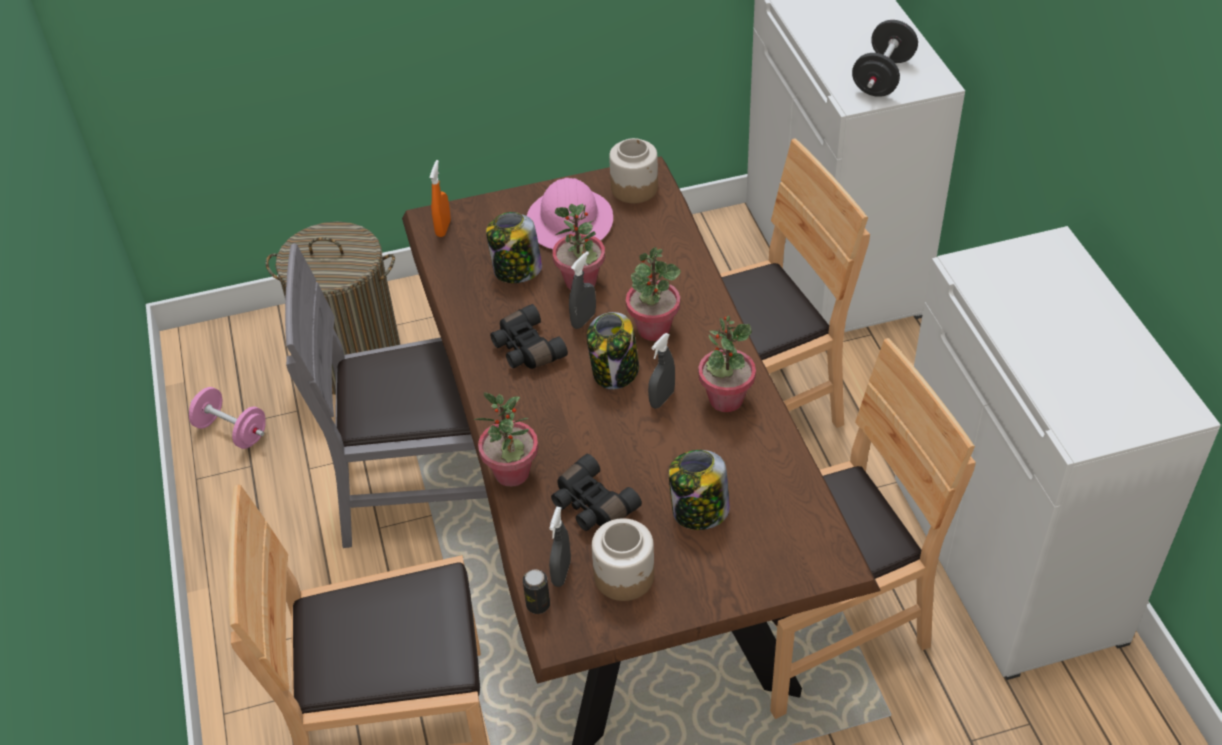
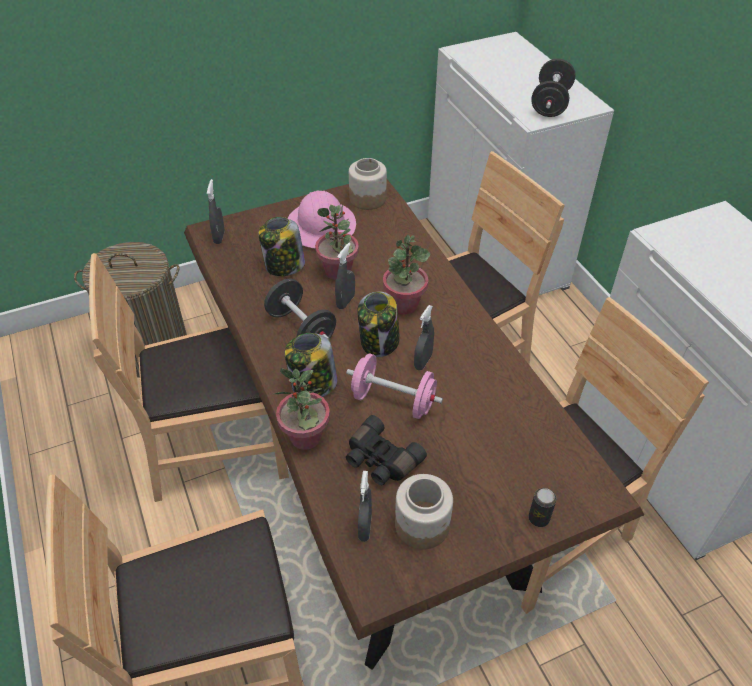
camera: 10 degrees left, 0 degrees up
(232, 431) = (57, 413): pink dumbbell -> pink dumbbell (393, 400)
(424, 487) = (217, 445): grey chair -> brown chair
(443, 228) = (219, 237): orange spray bottle -> grey spray bottle
(526, 349) = (301, 329): black binoculars -> black dumbbell
(538, 605) = (348, 561): can -> can (539, 518)
(699, 511) = (475, 458): jar -> jar (313, 385)
(725, 399) = (476, 358): potted plant -> none

